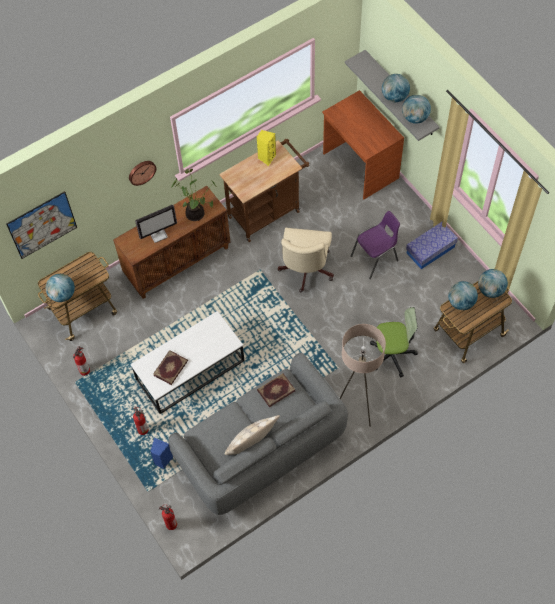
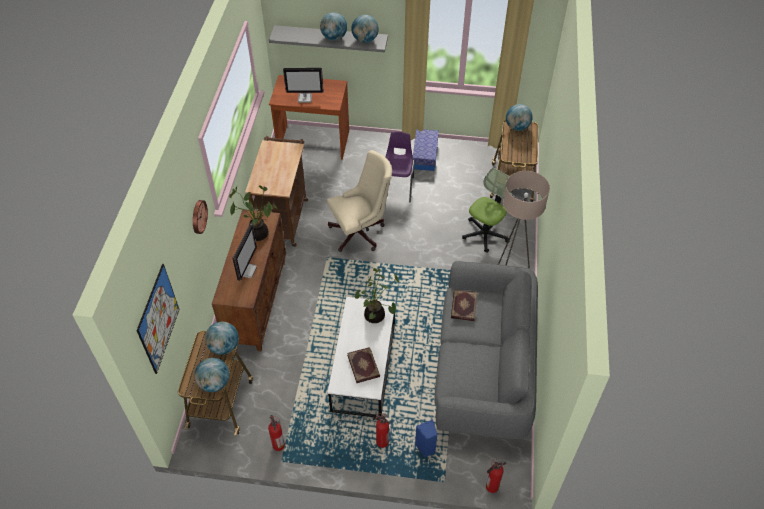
camera: 50 degrees left, 10 degrees down
(218, 343) = (376, 316): none -> potted plant
(252, 443) = (495, 356): beige pillow -> none
(266, 157) = (268, 156): yellow speaker -> none
(305, 271) = (361, 232): beige office chair -> beige office chair turned 75 degrees counterclockwise
(354, 127) = (305, 98): none -> monitor
(461, 302) = (510, 147): globe -> globe (224, 346)

